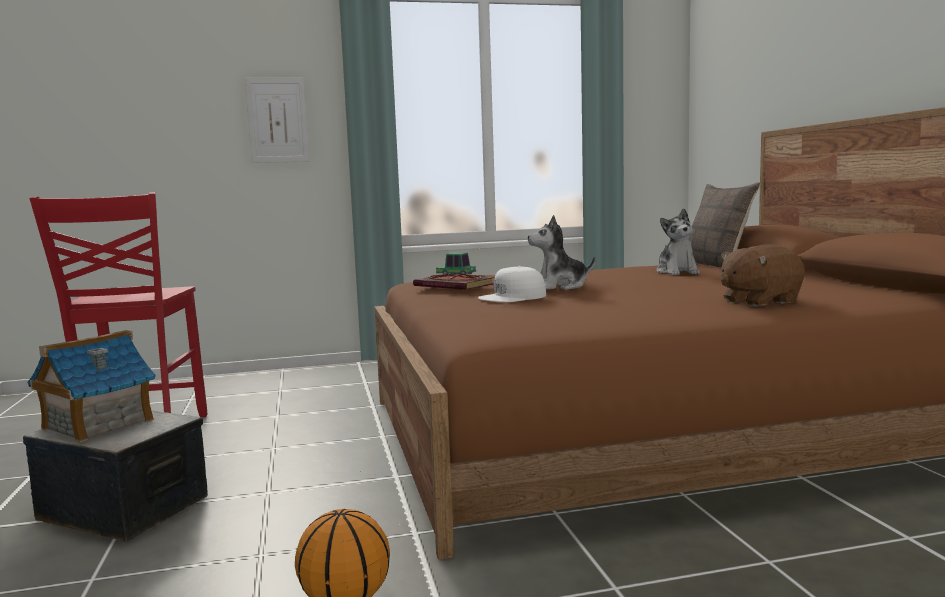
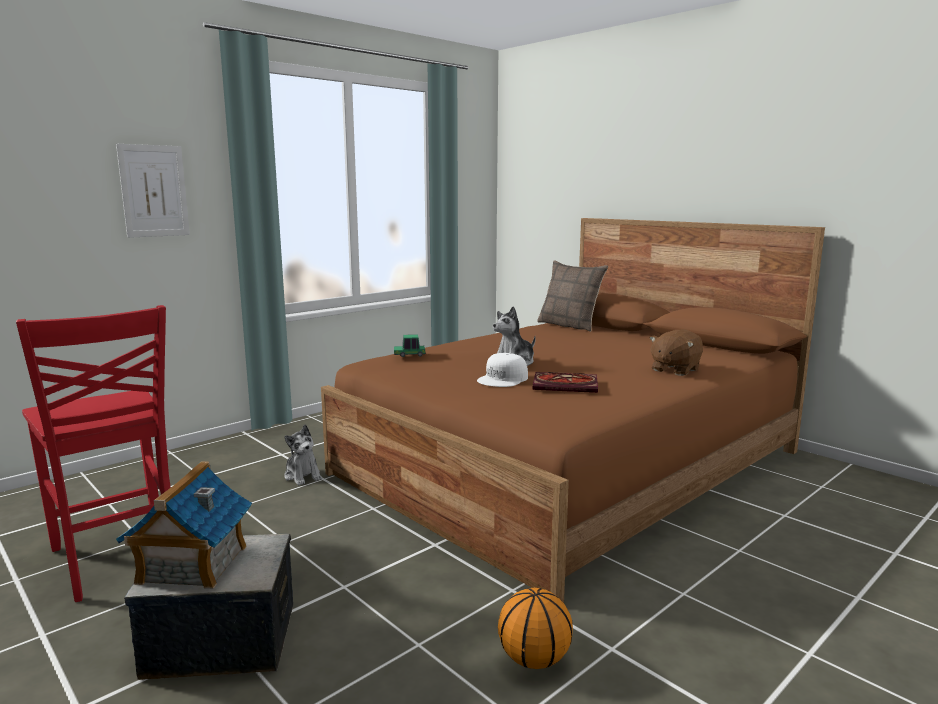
camera: 30 degrees left, 5 degrees up
(456, 285) = (433, 369): book -> book (567, 385)
(677, 272) = (560, 337): plush toy -> plush toy (303, 476)

